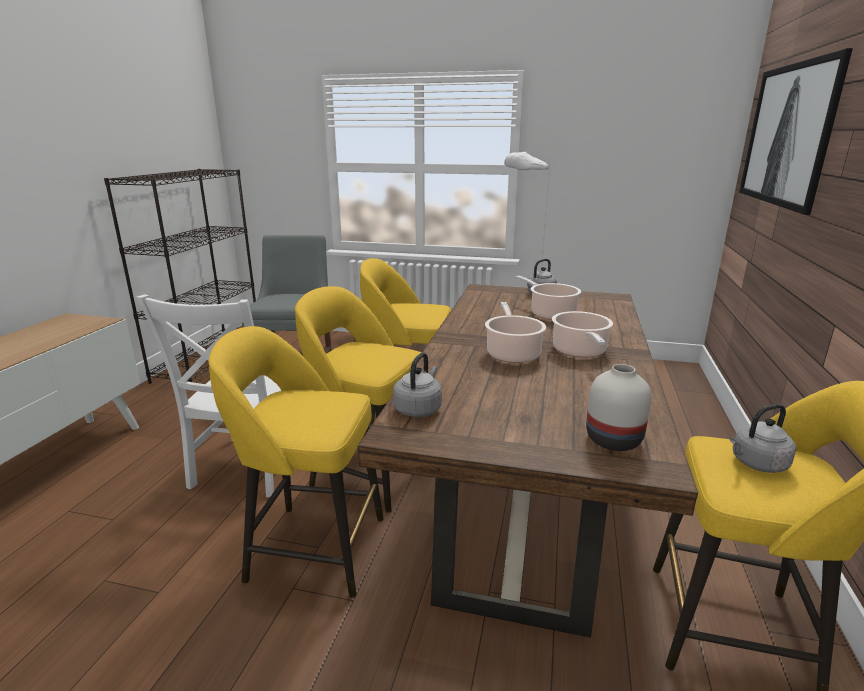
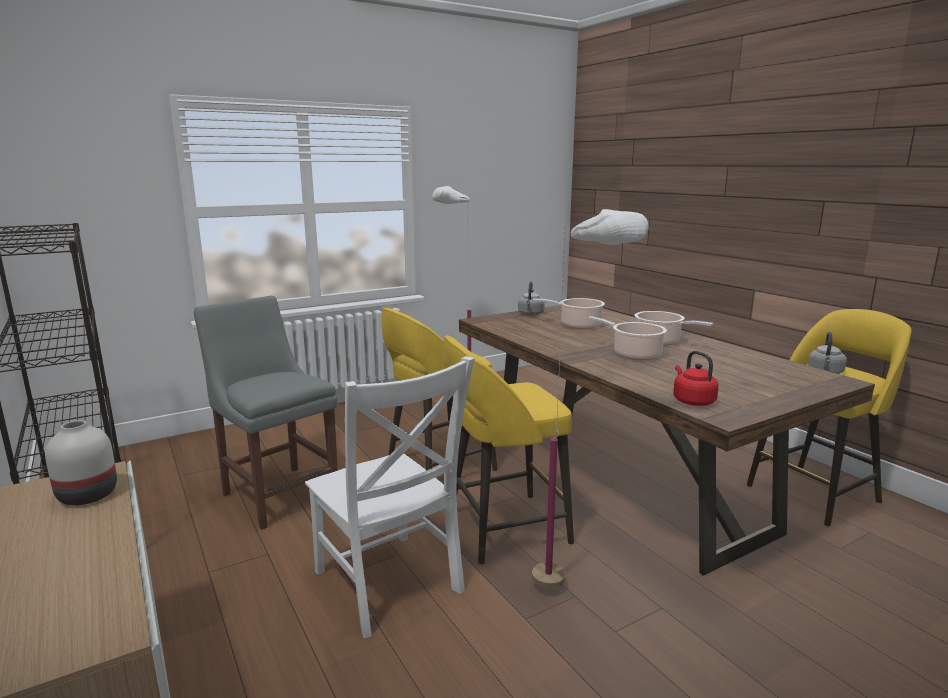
camera: 45 degrees left, 5 degrees down
(313, 547) = (572, 599): yellow stool -> white floor lamp
(419, 409) = (692, 401): grey kettle -> red kettle
(613, 439) = (798, 377): white vase -> white vase (87, 494)
(789, 135) = (647, 169): picture -> none

